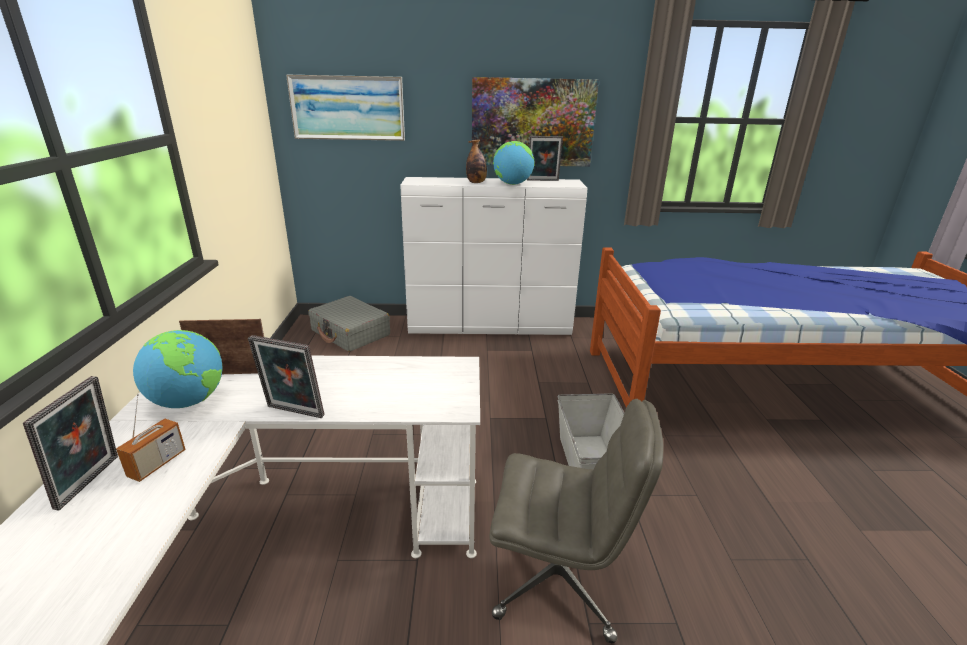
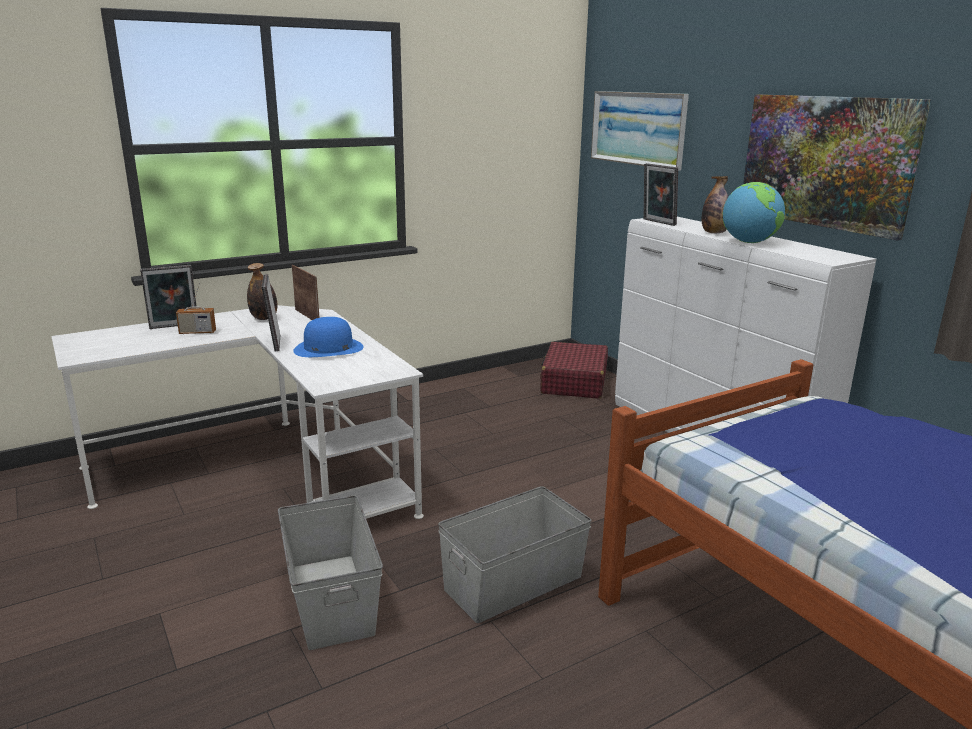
camera: 60 degrees right, 5 degrees down
(188, 401) = (264, 318): globe -> bottle
(350, 333) = (574, 382): grey suitcase -> red suitcase
(357, 384) = (328, 348): none -> blue hat
(543, 180) = (810, 248): picture frame -> picture frame (657, 222)
(559, 579) = (331, 599): grey office chair -> grey storage box

